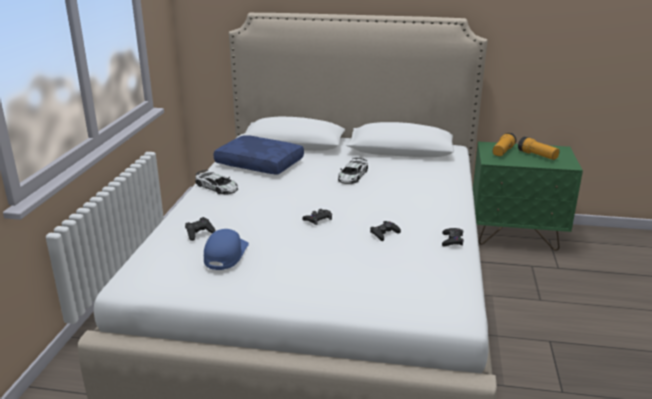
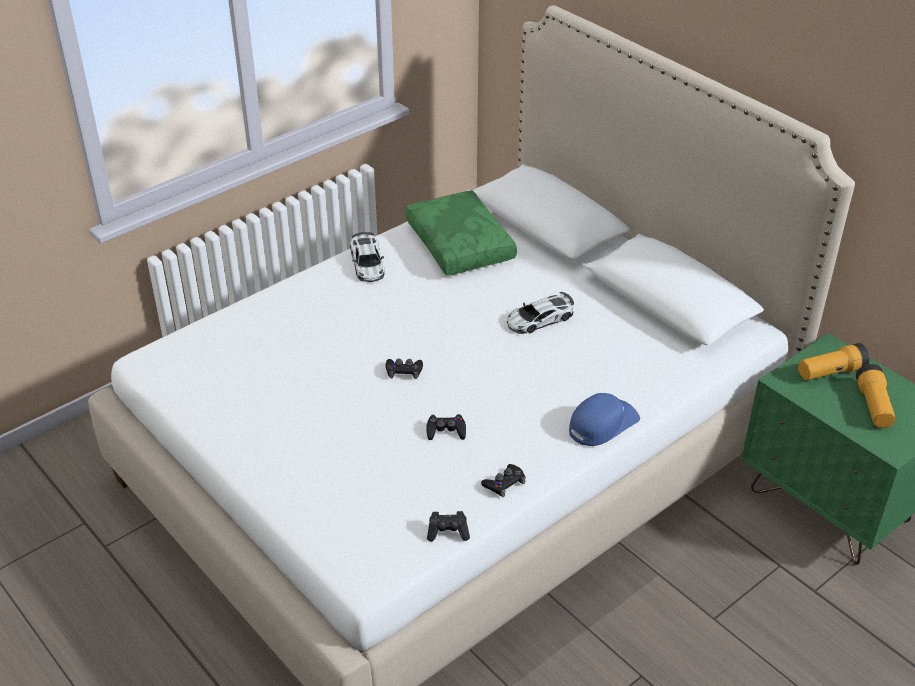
camera: 40 degrees right, 15 degrees up
(199, 234) = (267, 329): black game controller -> black game controller (448, 532)
(225, 254) = (256, 371): blue cap -> blue cap (602, 423)
(261, 163) = (462, 244): blue pillow -> green pillow

